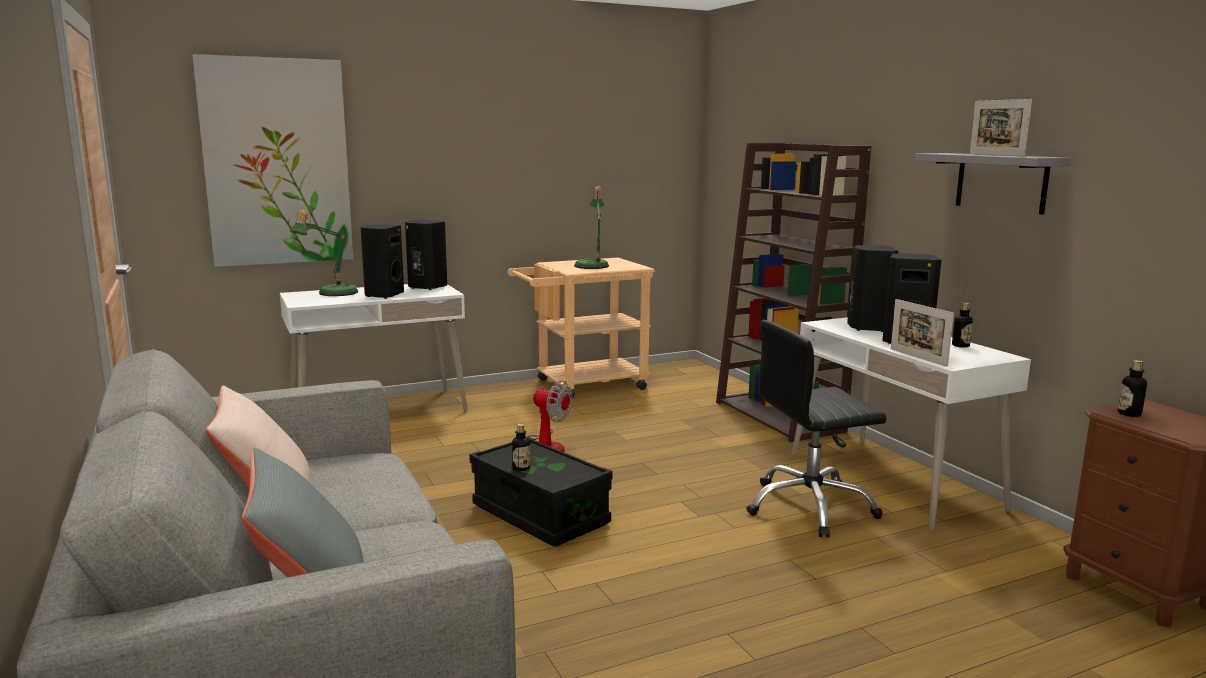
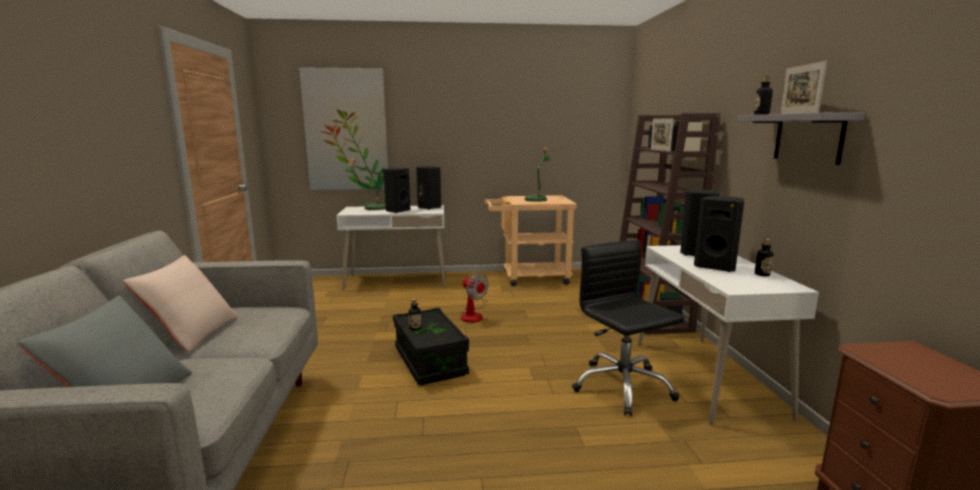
camera: 20 degrees right, 0 degrees up
(810, 507) = (622, 387): black office chair -> black office chair turned 60 degrees clockwise
(918, 357) = (711, 280): picture frame -> picture frame (660, 150)
(1129, 414) = (883, 355): bottle -> bottle (761, 114)

